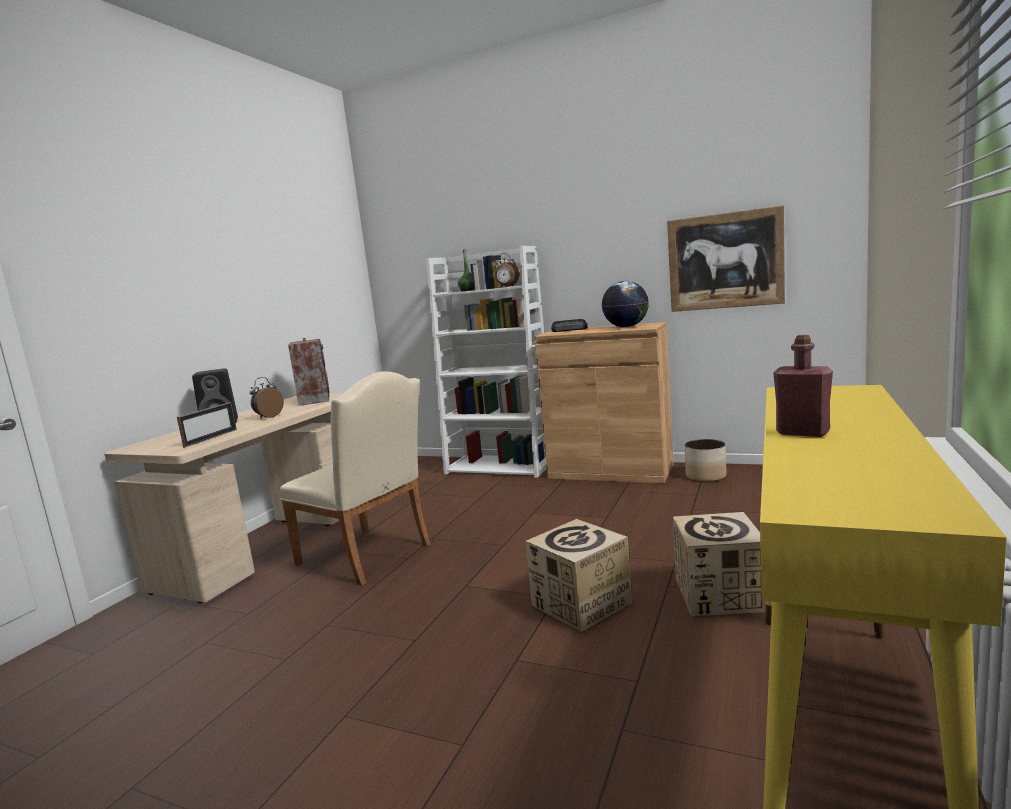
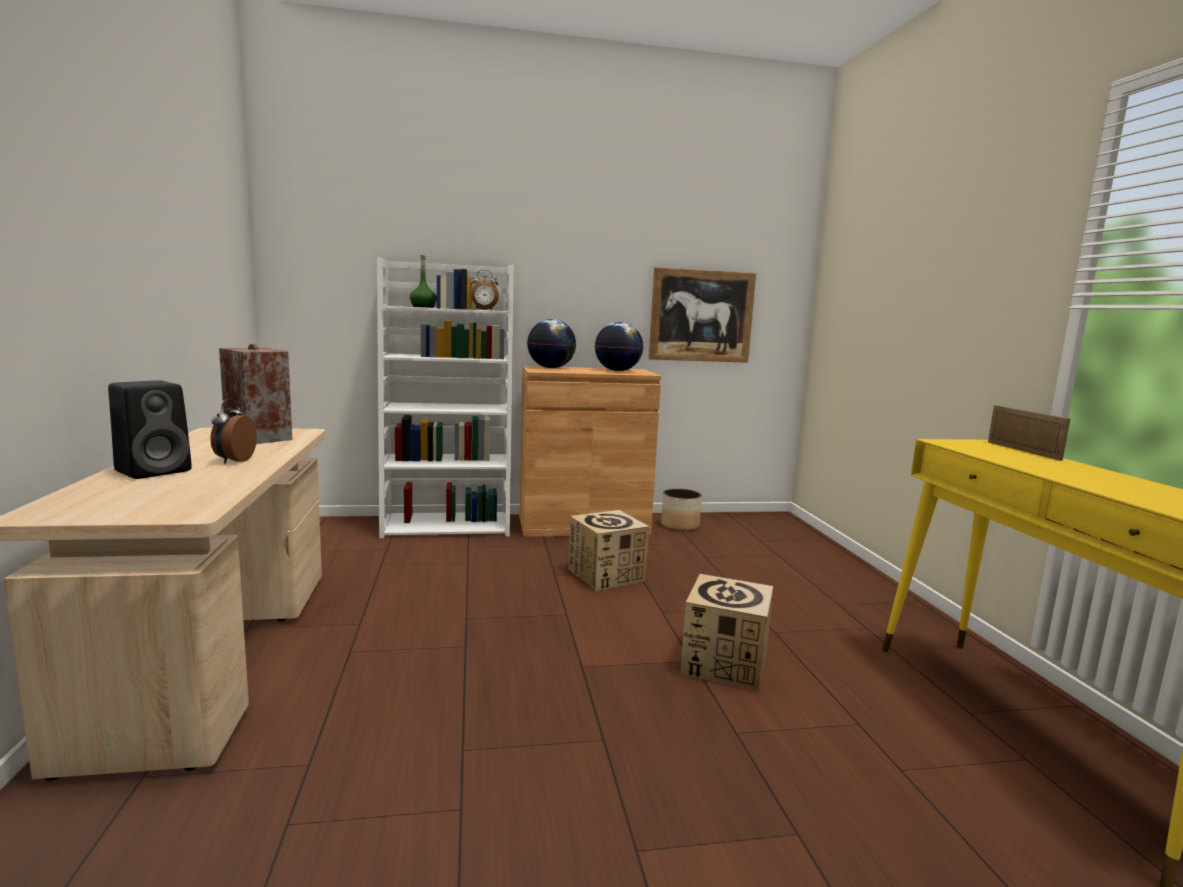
camera: 35 degrees left, 0 degrees up
(211, 438) = (202, 493): picture frame -> picture frame (1022, 450)
(369, 556) = (407, 652): beige chair -> none
(570, 330) = (551, 368): radio -> globe
(719, 595) = (823, 633): cardboard box -> cardboard box (606, 575)
(802, 432) = (1069, 477): red bottle -> none

